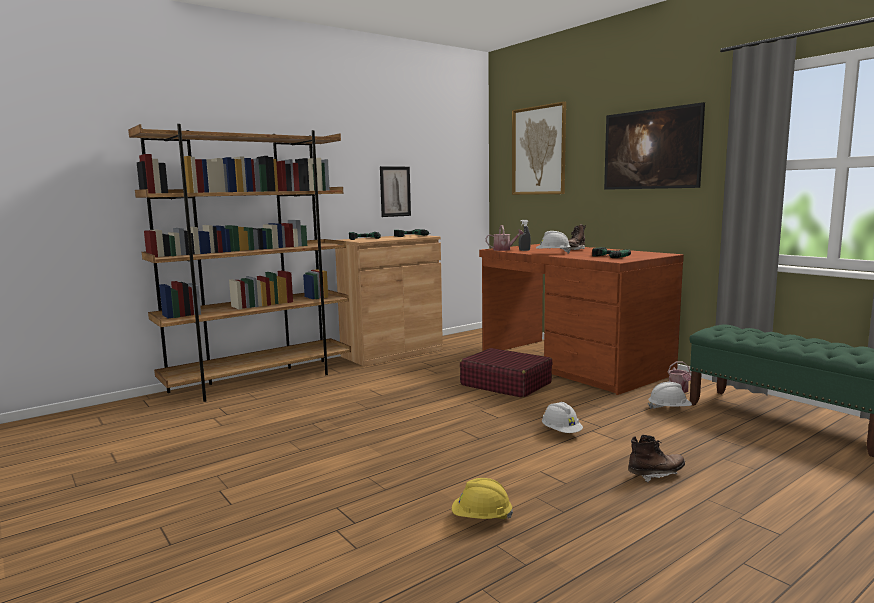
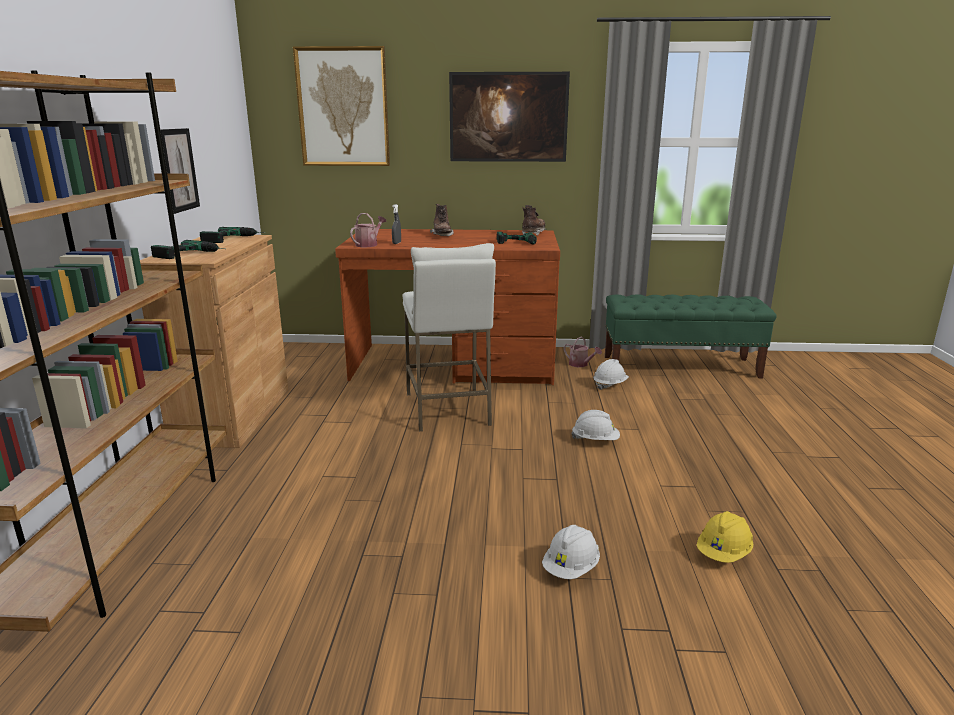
camera: 50 degrees left, 10 degrees up
(505, 384) = (448, 409): red suitcase -> white stool
(553, 254) = (451, 245): white hard hat -> white hard hat (571, 568)
(656, 475) = (717, 448): brown boot -> brown boot (533, 233)

